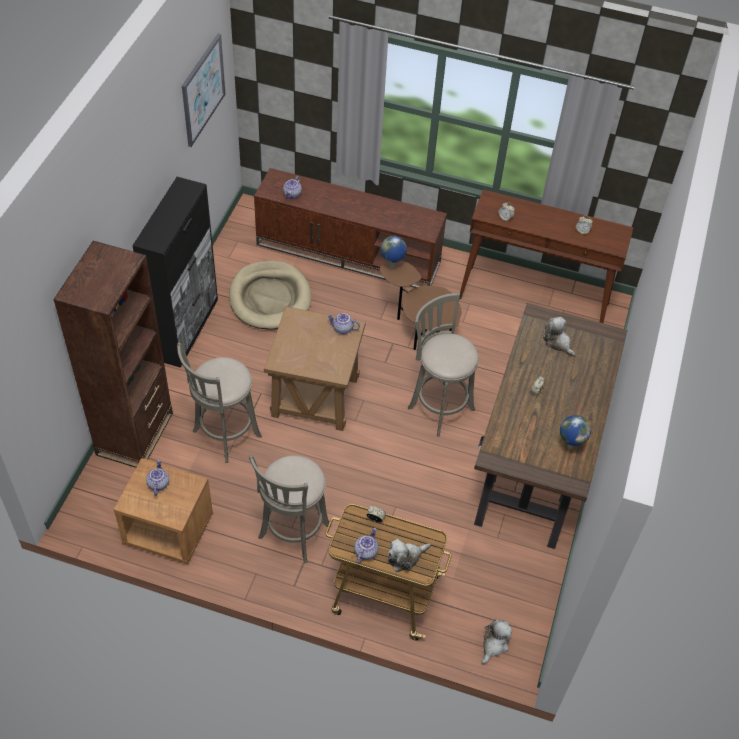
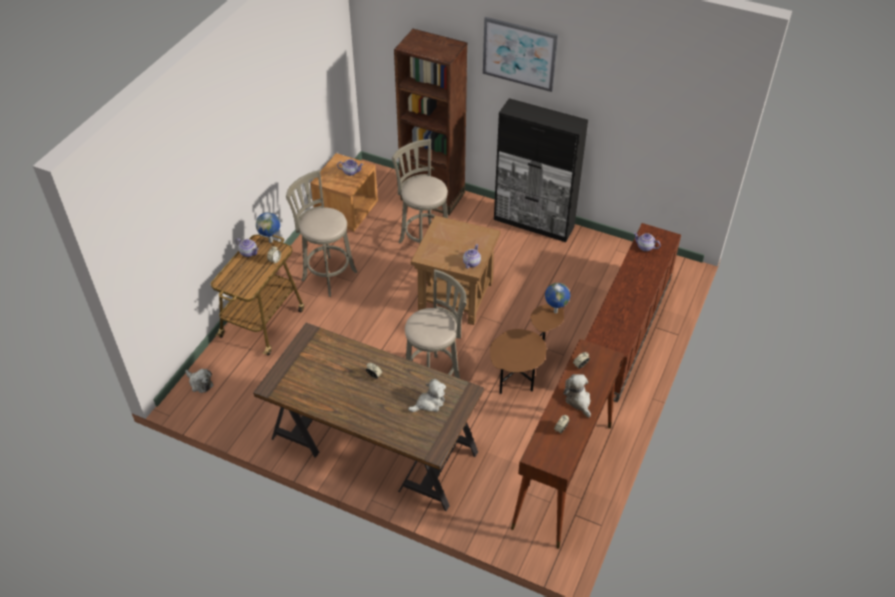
camera: 100 degrees right, 5 degrees down
(203, 90) = (666, 107): picture -> picture (519, 54)
(270, 298) = (567, 274): beige dog bed -> none
(405, 558) = (237, 274): plush toy -> plush toy (578, 400)
(569, 446) = (308, 389): globe -> globe (271, 241)

